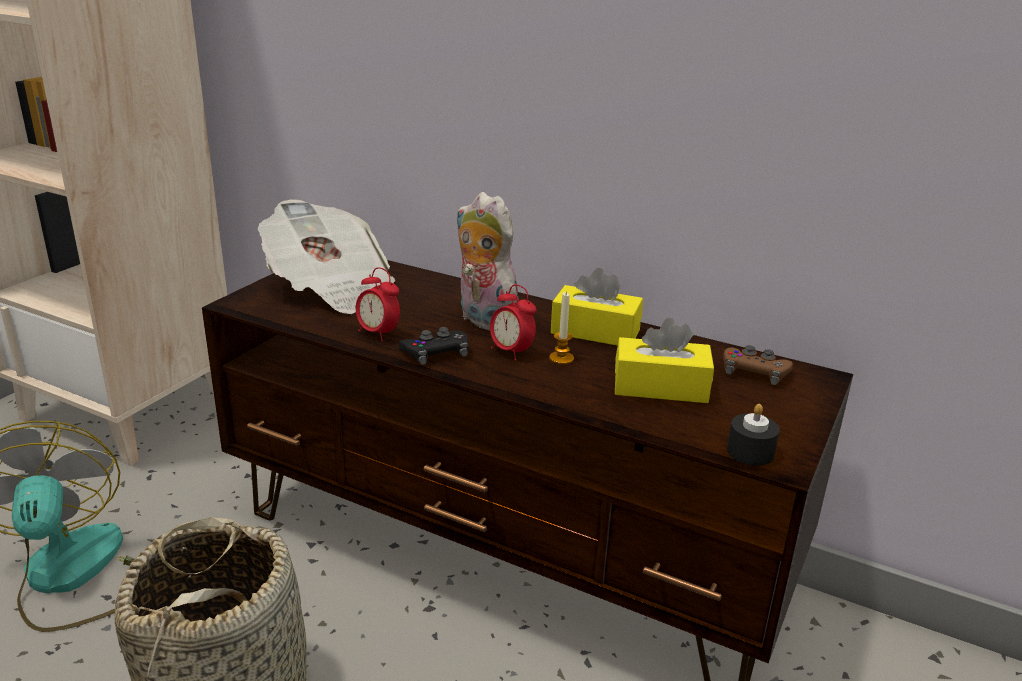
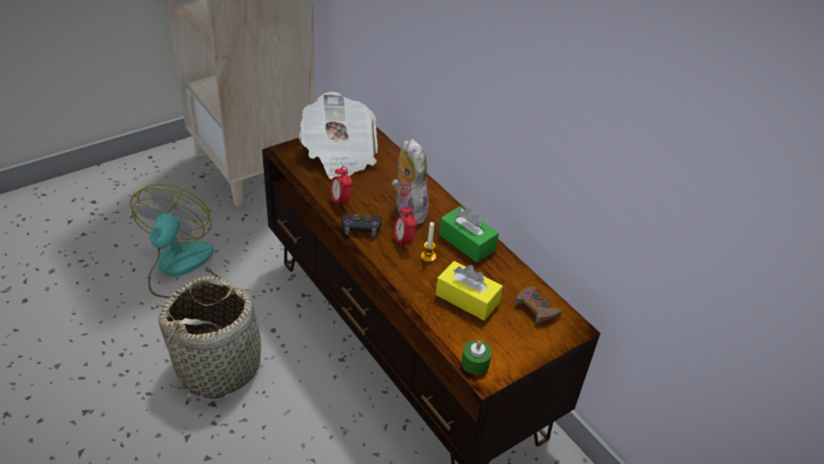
camera: 25 degrees right, 15 degrees up
(595, 331) = (467, 242): yellow tissue box -> green tissue box
(750, 452) = (475, 363): black candle -> green candle

